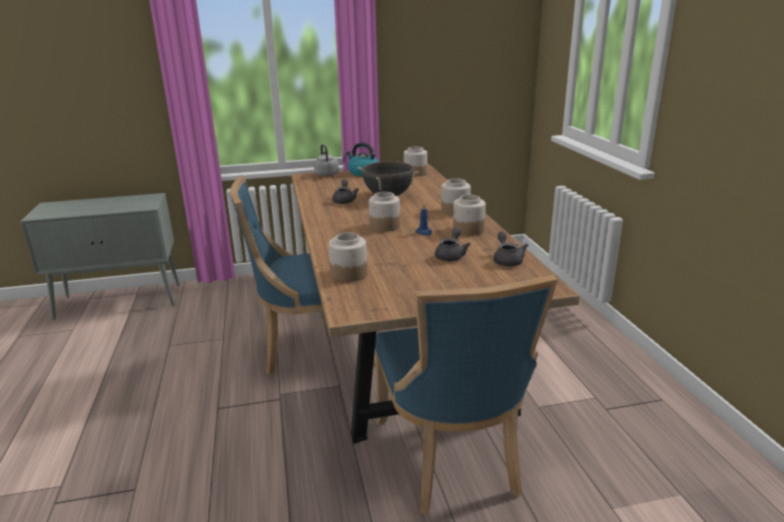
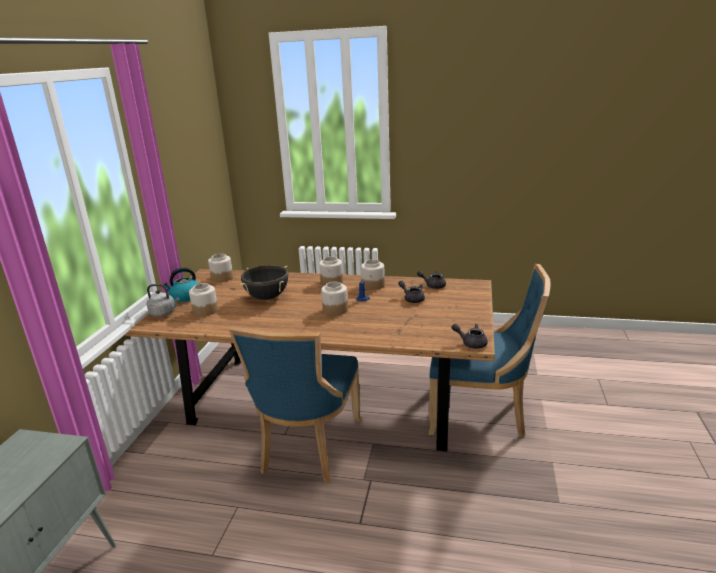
camera: 65 degrees left, 0 degrees up
(344, 200) = (253, 315): grey teapot -> grey teapot (471, 343)
(349, 274) = (415, 336): jar -> jar (205, 310)

